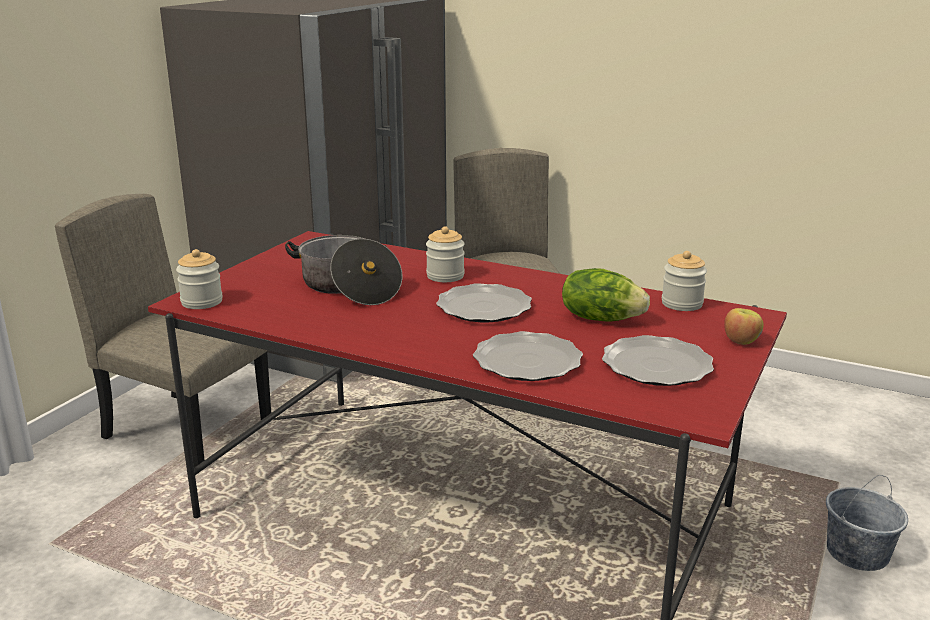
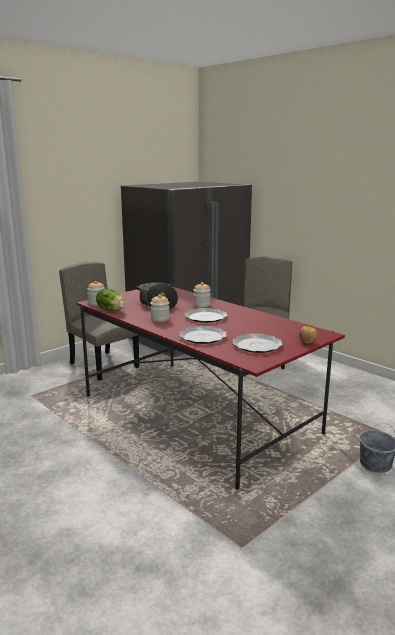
camera: 20 degrees right, 5 degrees down
(601, 318) = (252, 326): lettuce -> lettuce (111, 310)
(682, 304) = (296, 326): jar -> jar (160, 319)

